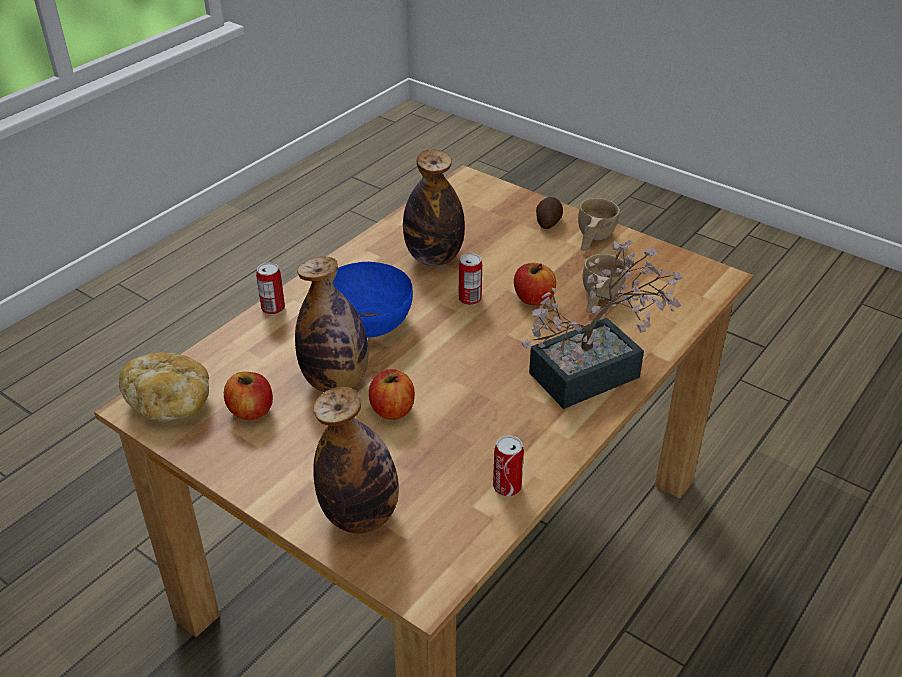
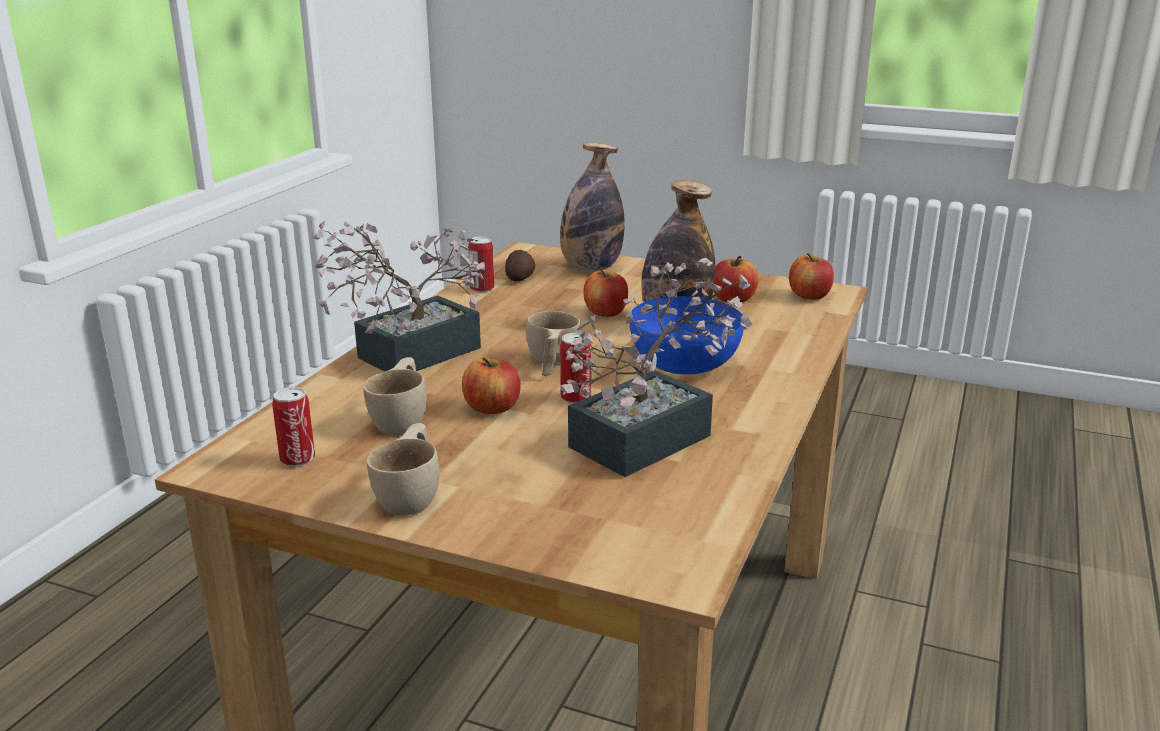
camera: 165 degrees right, 15 degrees down
(170, 403) = (809, 296): bread -> apple
(273, 308) = (804, 362): can -> can (297, 459)
(434, 257) = (653, 436): bottle -> potted plant
(474, 340) = (551, 364): none -> beige cup
(548, 222) = (494, 513): potato -> potato (520, 278)

